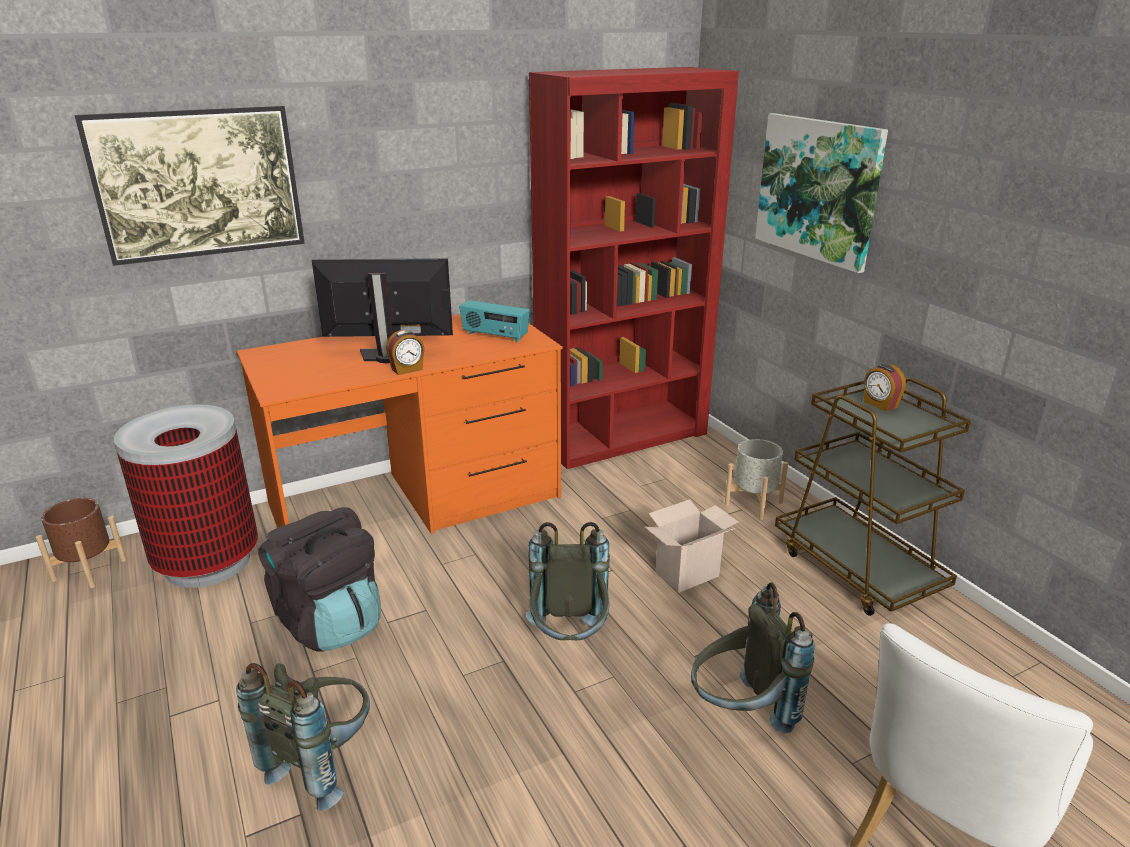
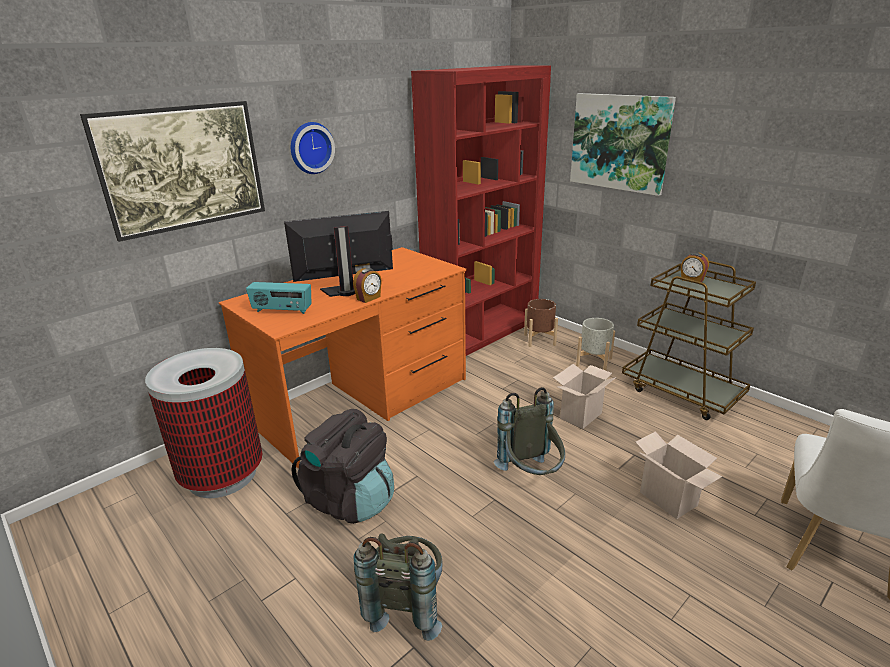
camera: 15 degrees left, 0 degrees up
(89, 570) = (121, 501): brown planter -> brown planter (540, 340)
(374, 167) = (310, 148): none -> wall clock
(494, 336) = (413, 267): radio -> radio (282, 310)
(741, 714) = (670, 499): grey backpack -> cardboard box

